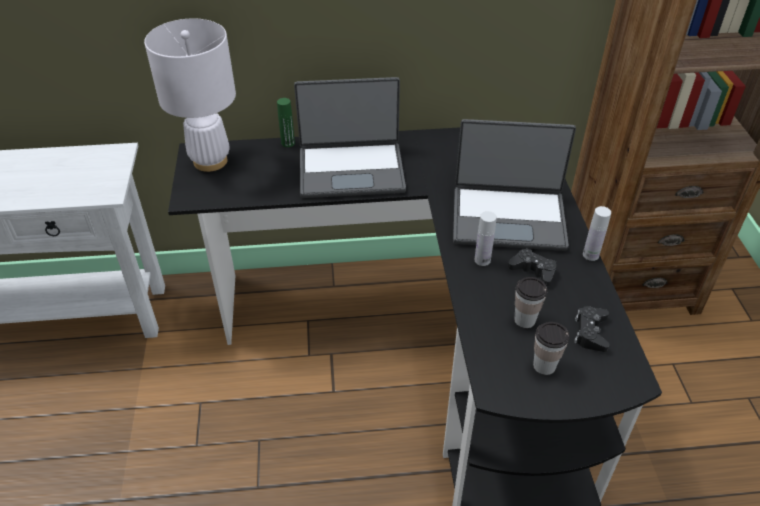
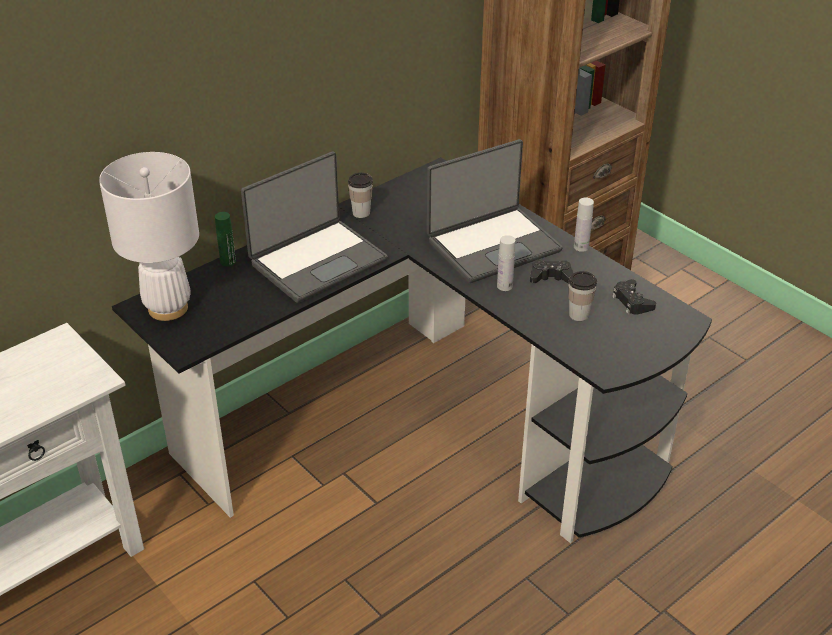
camera: 35 degrees left, 5 degrees down
(544, 365) = (622, 339): cup -> cup (361, 213)

